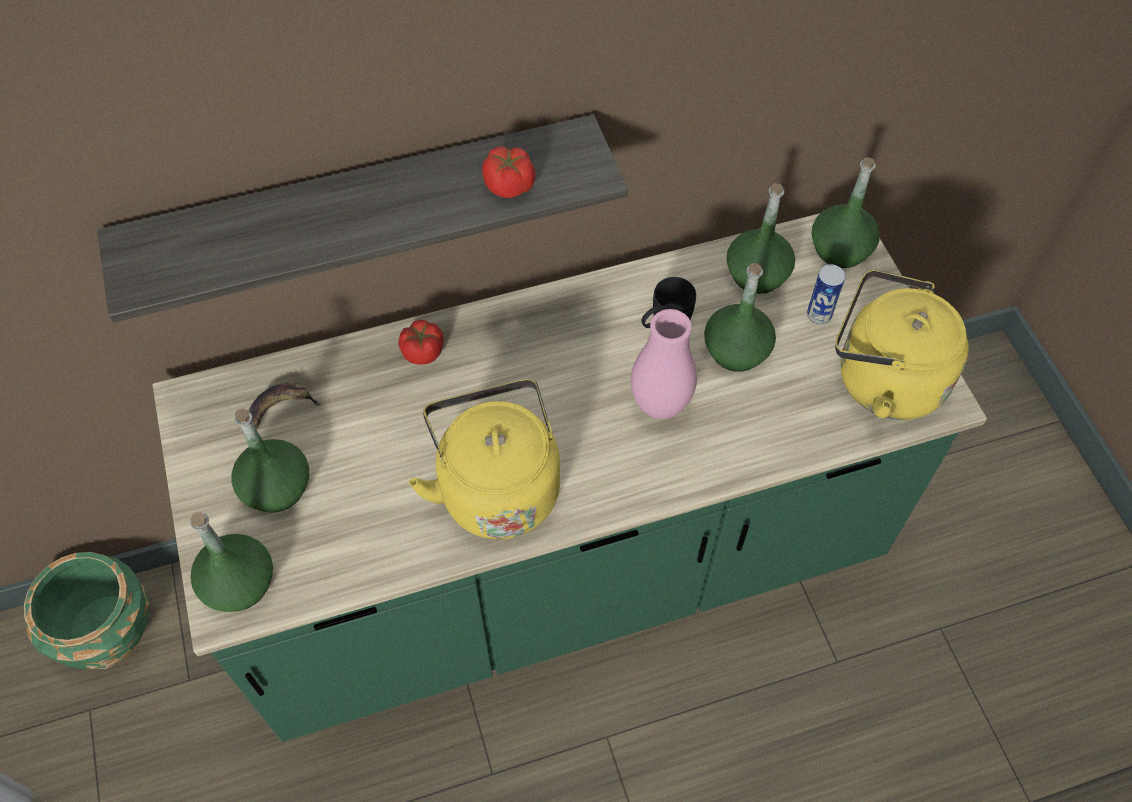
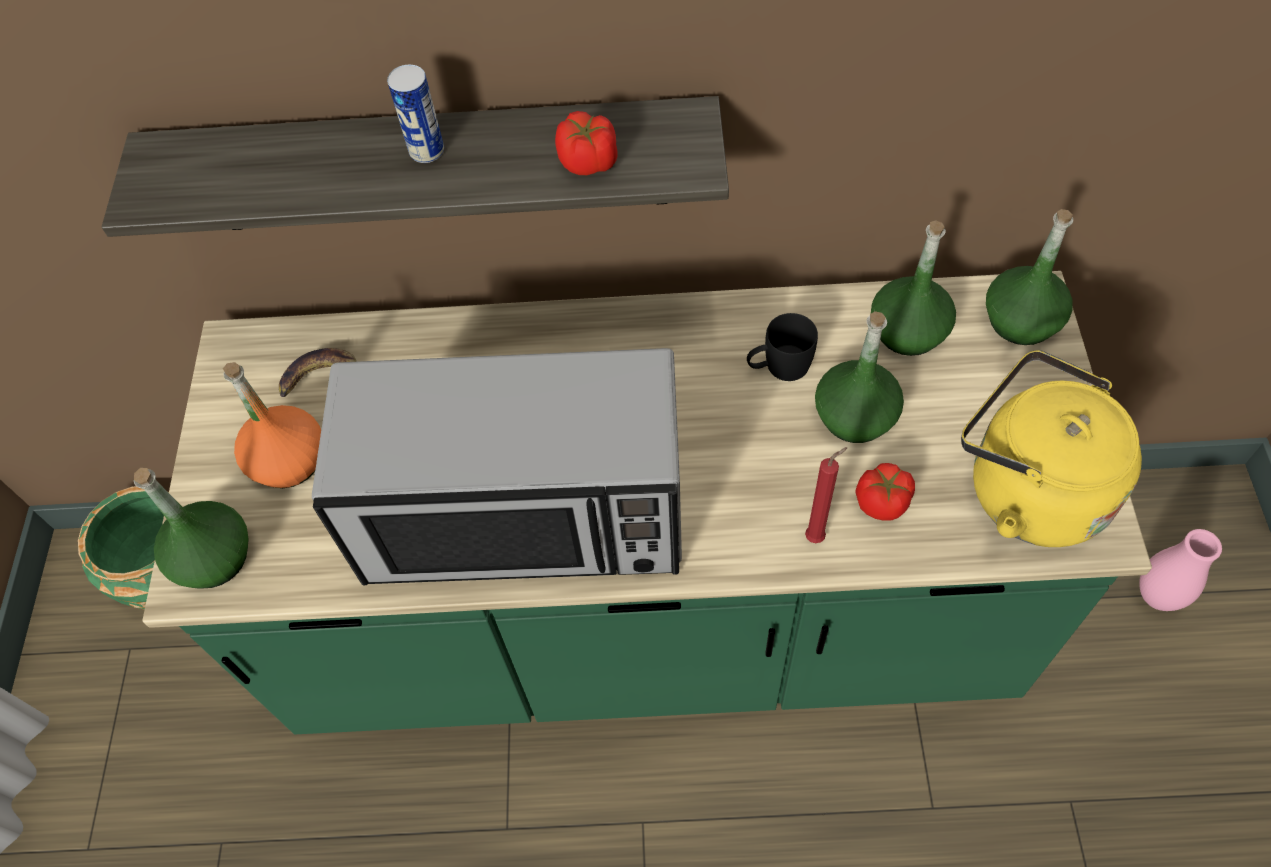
camera: 20 degrees right, 0 degrees up
(276, 487) = (289, 460): green bottle -> orange bottle
(423, 352) = (495, 344): tomato -> tomato (882, 502)
(496, 486) = (524, 514): yellow kettle -> microwave
(660, 404) = (743, 461): pink vase -> pink vase (1157, 596)
(736, 450) = (817, 536): none -> red candle
(819, 315) = (970, 395): can -> can (427, 151)

